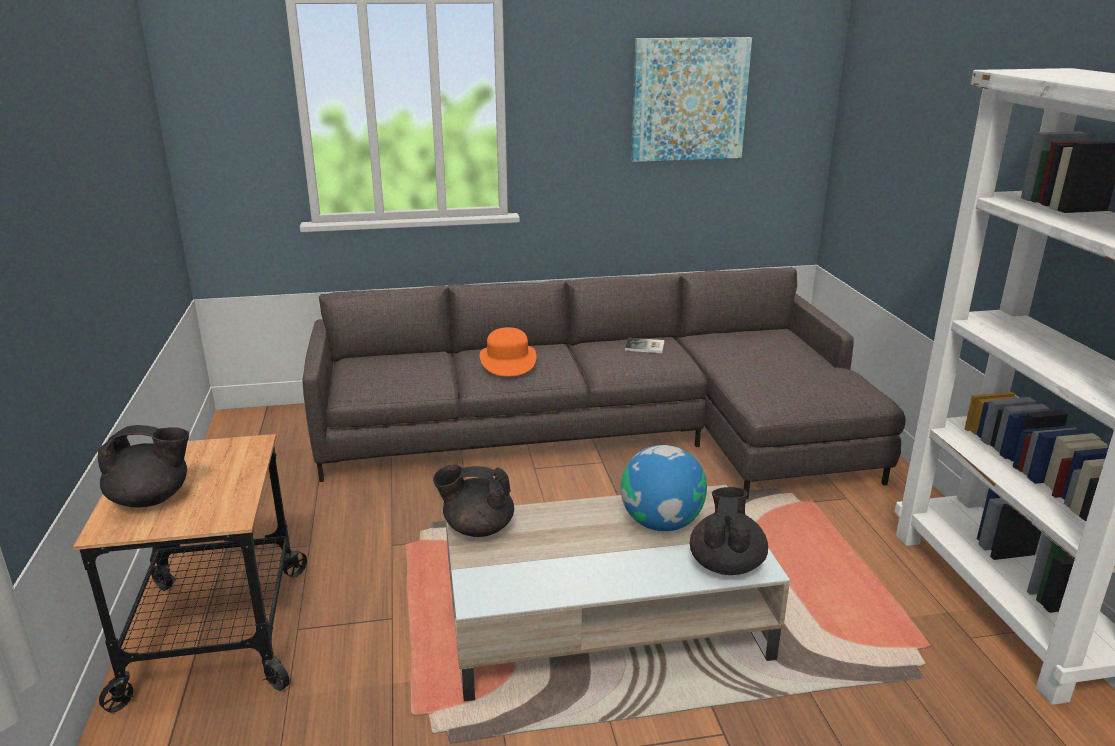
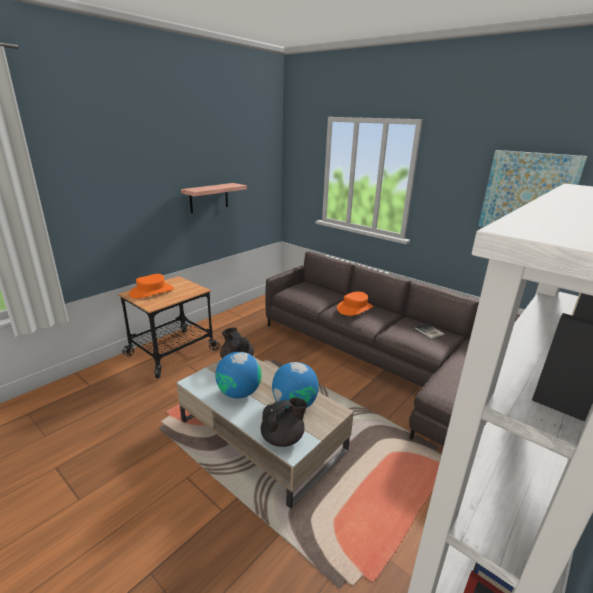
camera: 50 degrees right, 0 degrees up
(105, 224) = (209, 198): none -> shelf
(151, 499) = (152, 291): black teapot -> orange hat
(574, 561) = (239, 392): none -> globe

